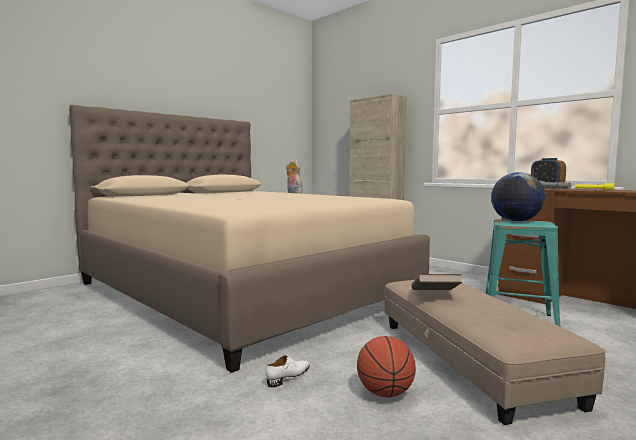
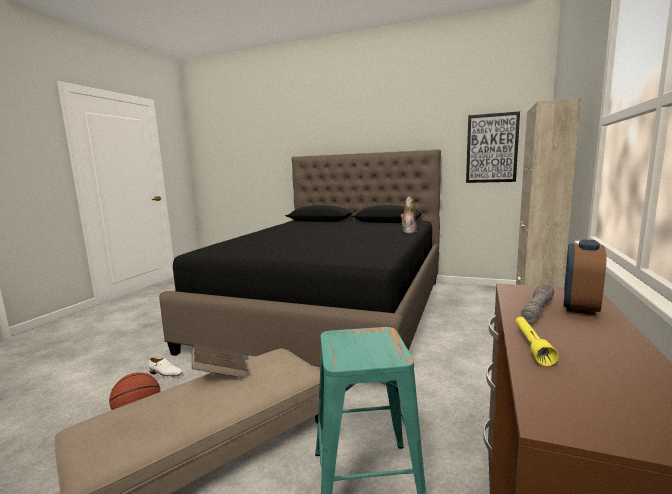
camera: 65 degrees right, 5 degrees up
(243, 290) = (331, 311): beige bed -> black bed
(280, 126) = (491, 148): none -> picture
(515, 221) = (377, 340): globe -> none

